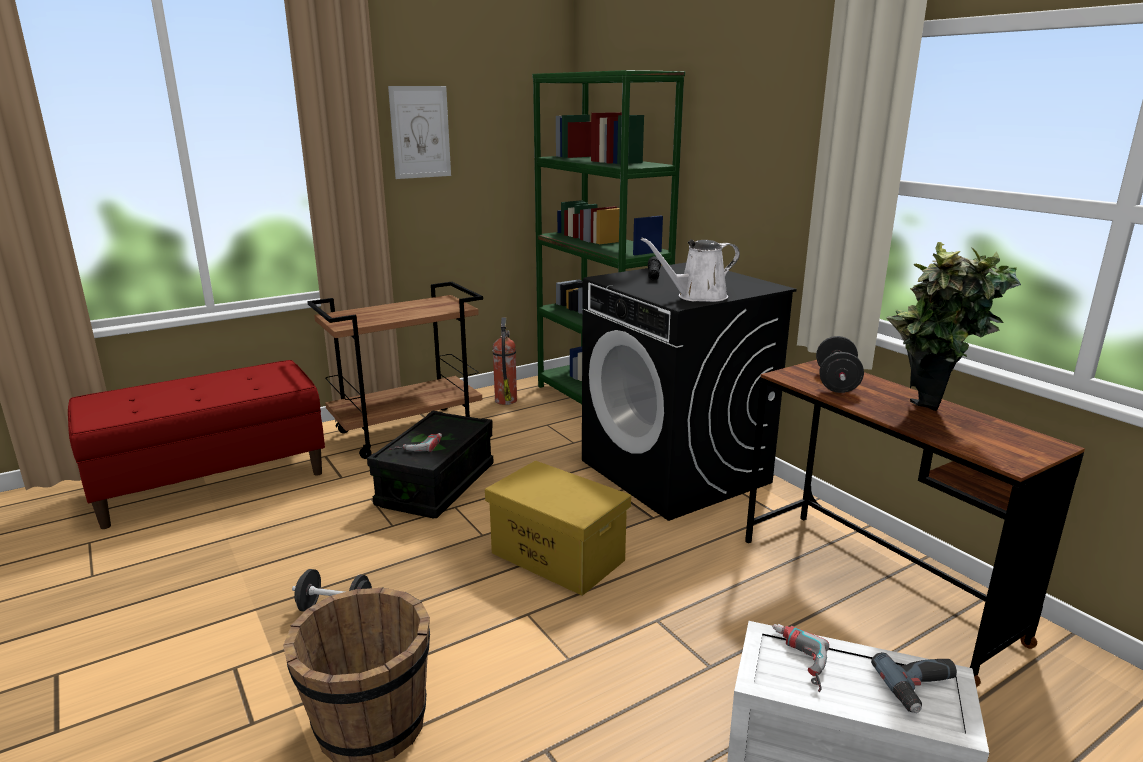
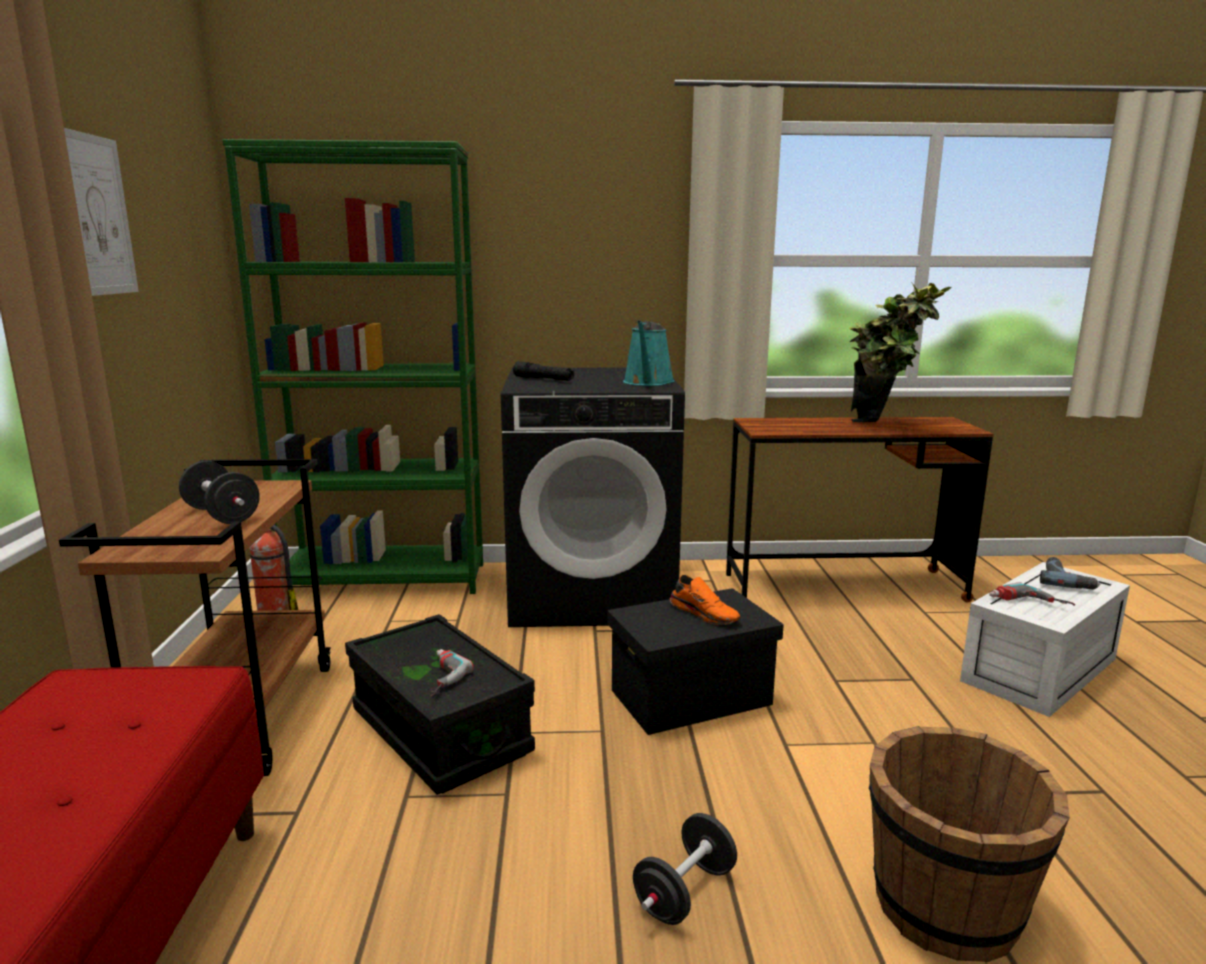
camera: 60 degrees left, 5 degrees down
(559, 556) = (692, 696): yellow storage box -> black storage box
(566, 494) = (705, 613): none -> orange shoe
(697, 297) = (648, 382): white watering can -> turquoise watering can
(836, 382) = (794, 426): black dumbbell -> black dumbbell (222, 515)

